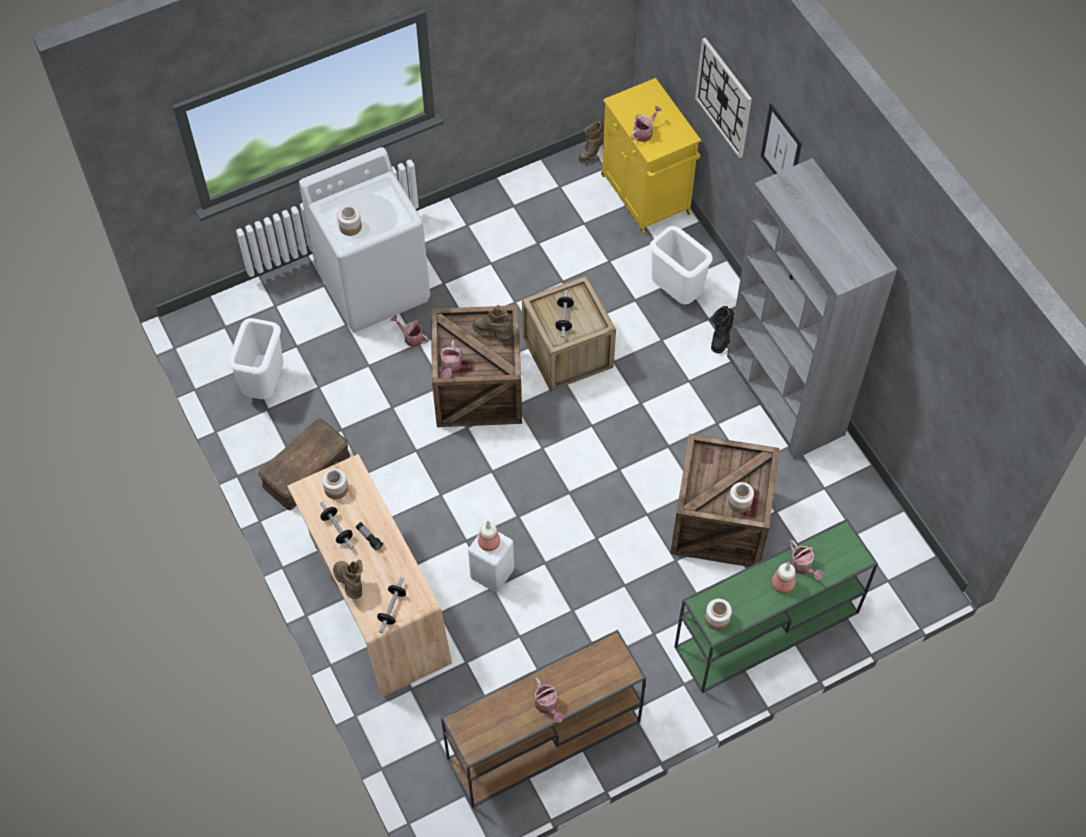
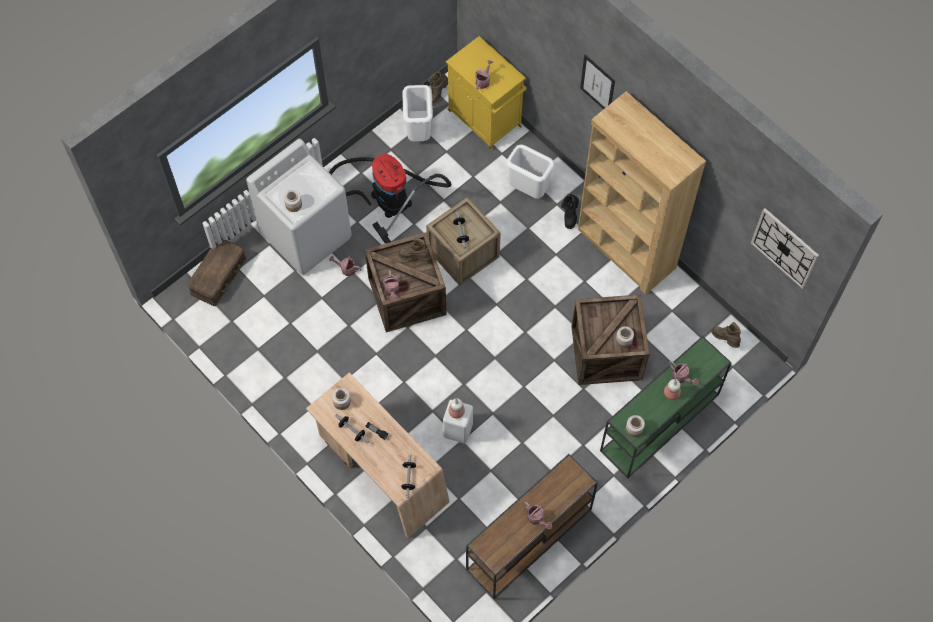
camera: 15 degrees left, 5 degrees up
(264, 385) = (249, 331): white trash can -> white trash can (418, 132)
(306, 470) = (301, 387): brown storage box -> brown storage box (218, 275)
(350, 584) = (374, 468): brown boot -> brown boot (725, 339)
(492, 261) = (387, 196): none -> vacuum cleaner
(724, 97) = (543, 50): wall clock -> wall clock (784, 248)
(784, 396) = (626, 249): grey bookcase -> brown bookcase

